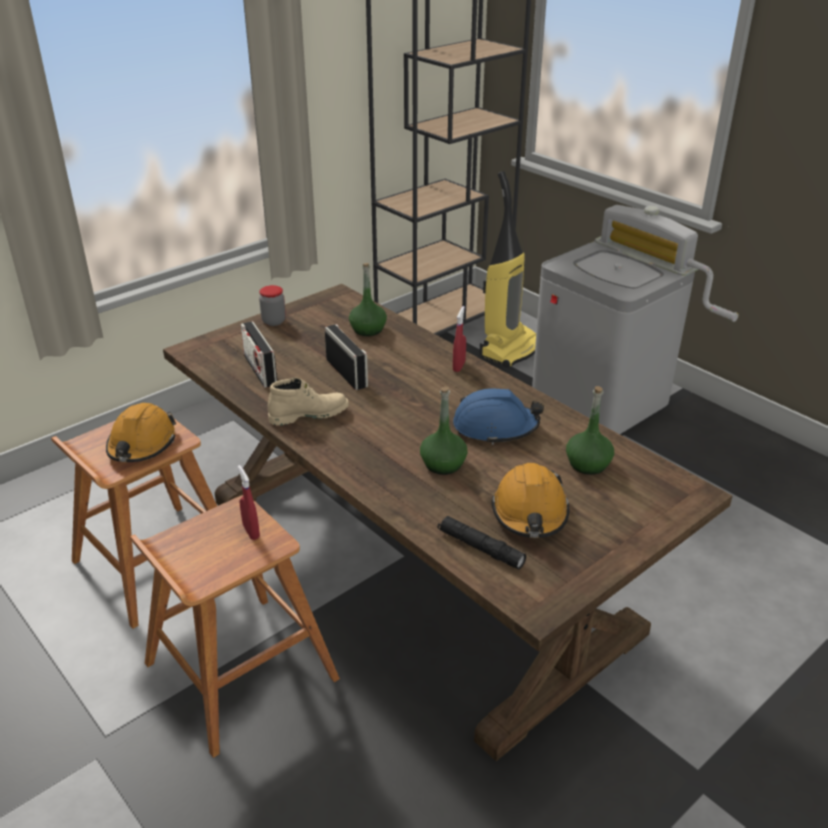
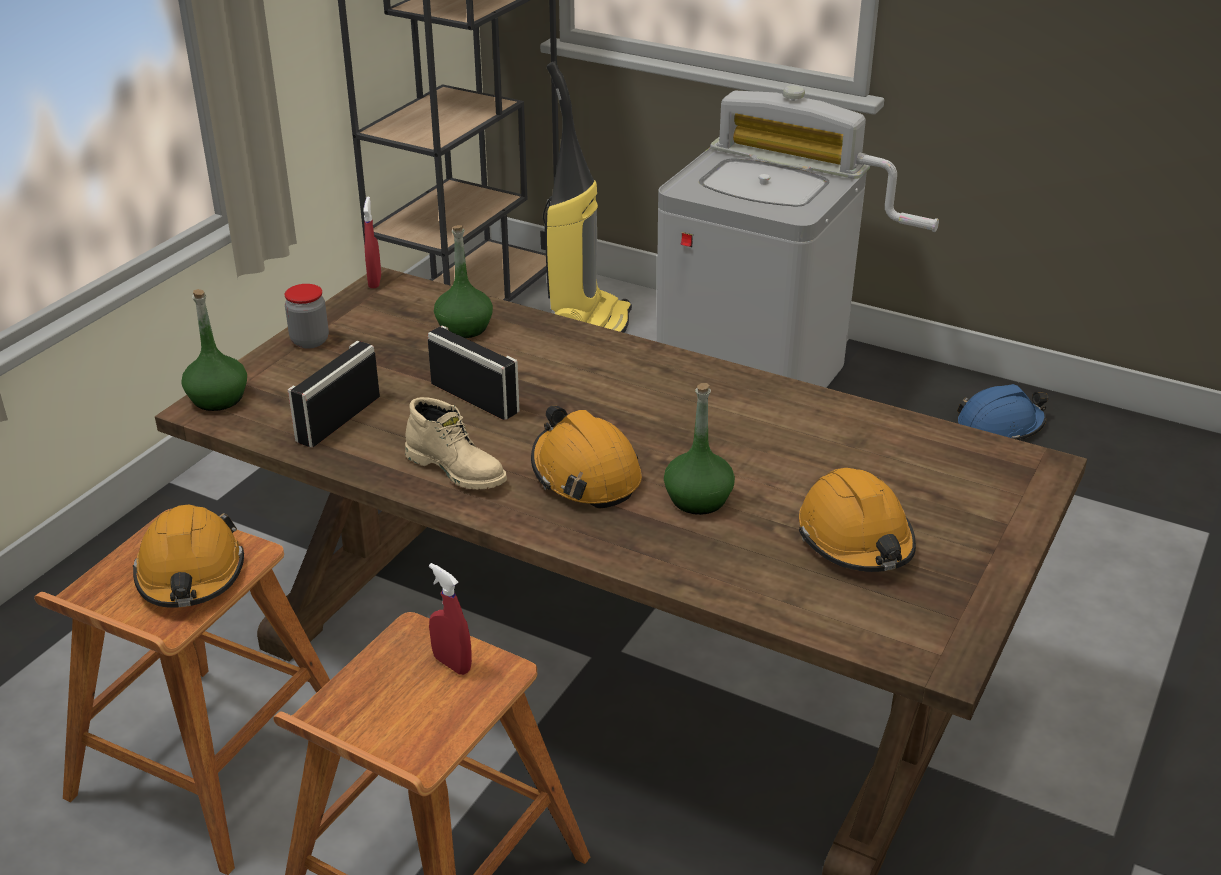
camera: 20 degrees left, 0 degrees up
(260, 370) = (338, 419): radio -> radio turned 75 degrees clockwise
(309, 414) = (457, 469): beige boot -> beige boot turned 75 degrees clockwise
(383, 433) = (585, 474): none -> orange hard hat
(459, 366) = (631, 357): red spray bottle -> red spray bottle (375, 281)
(480, 548) = (821, 602): black flashlight -> none
(495, 427) = (736, 433): blue hard hat -> blue hard hat (1000, 426)
(588, 464) = (889, 457): green bottle -> green bottle (218, 398)

